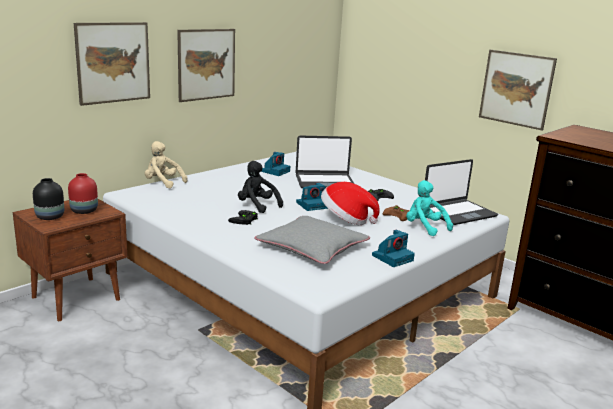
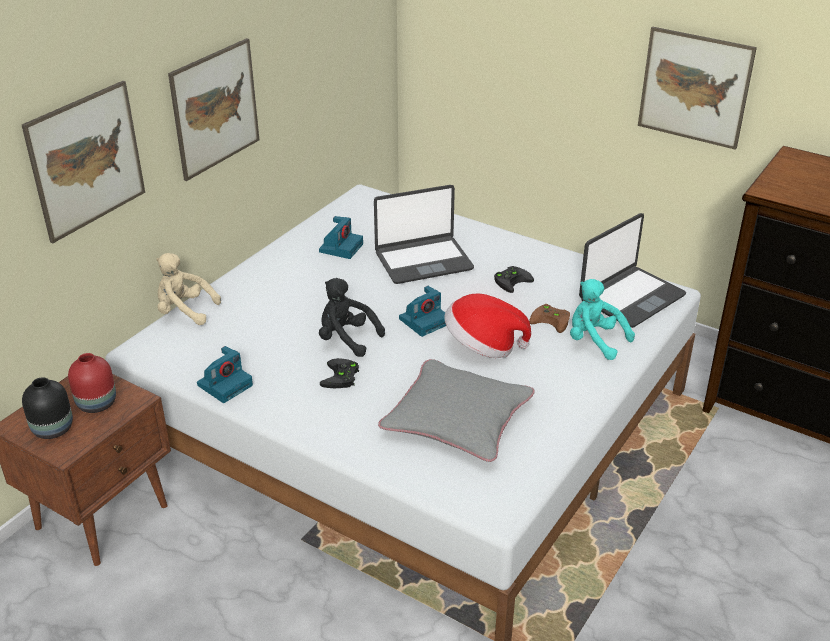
camera: 10 degrees left, 15 degrees up
(393, 257) = (571, 417): camera -> camera (225, 384)

